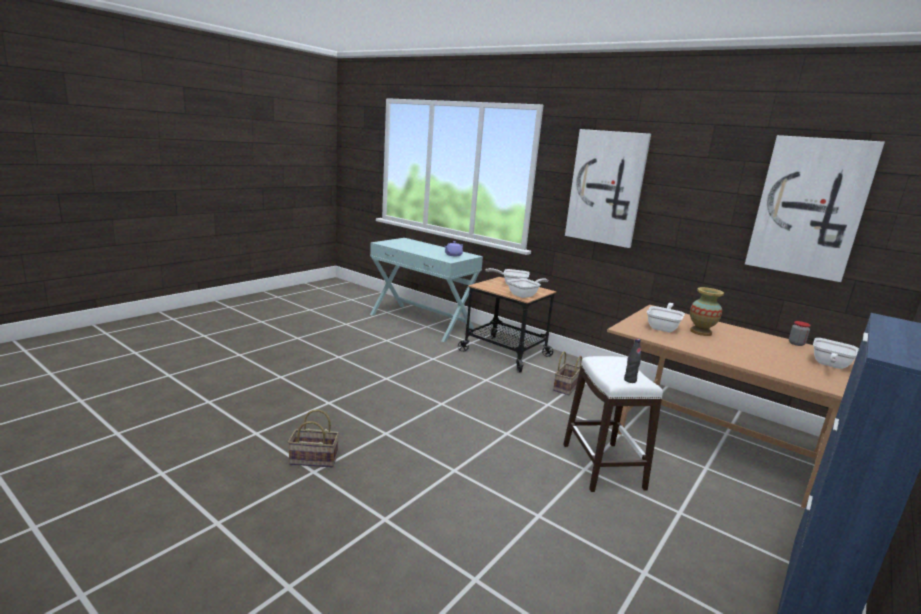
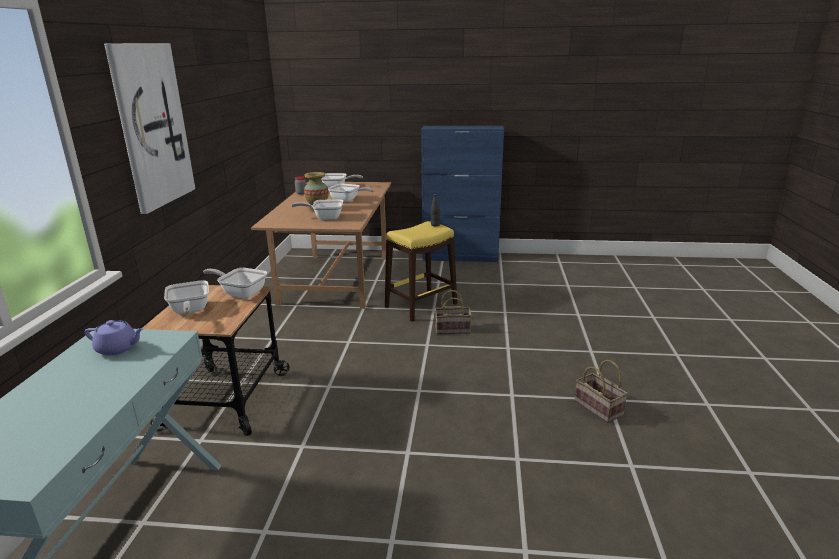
camera: 120 degrees left, 5 degrees up
(566, 388) = (298, 341): basket -> basket (453, 329)
(603, 466) = (420, 305): white stool -> yellow stool
(743, 352) = (347, 200): none -> frying pan
(809, 207) = (245, 96): picture -> none

